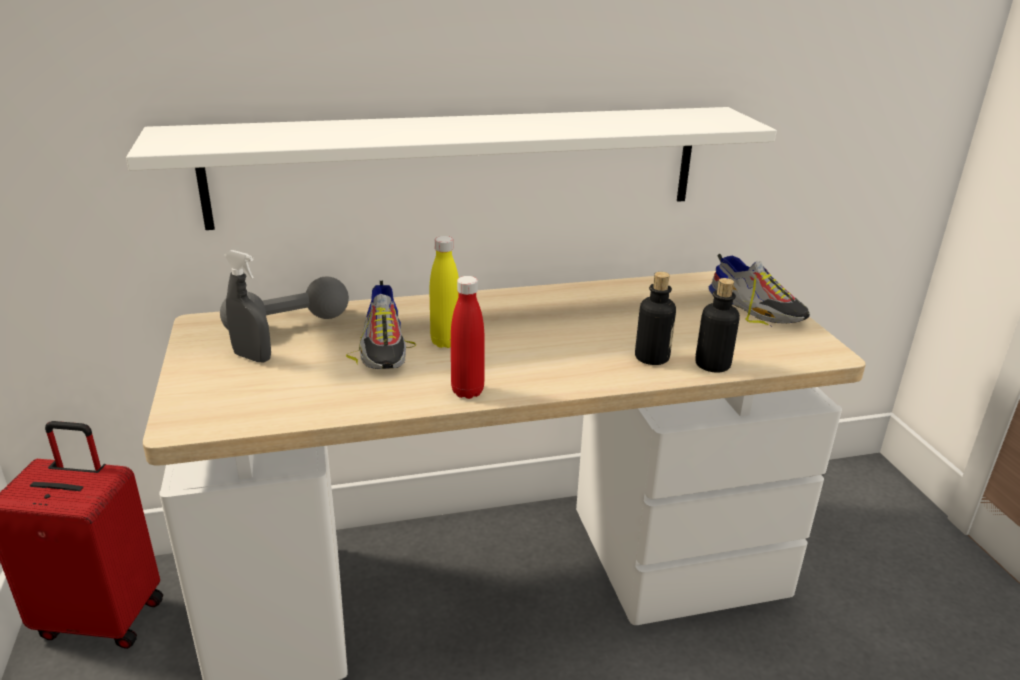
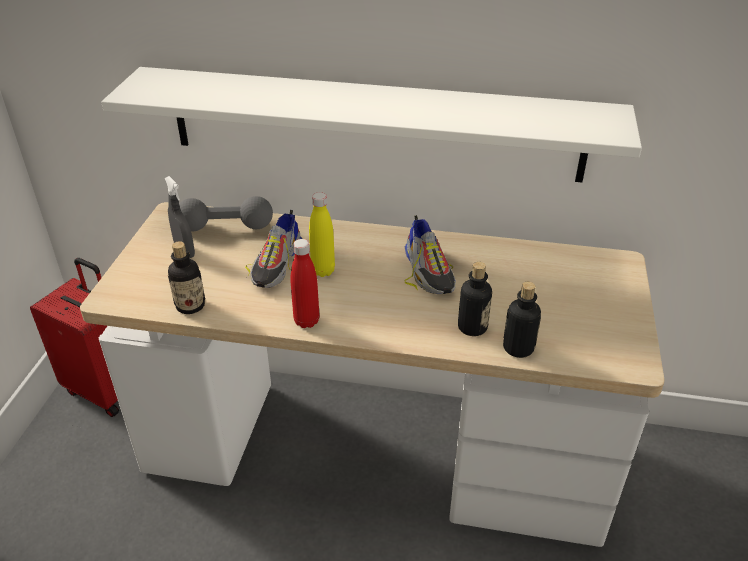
camera: 25 degrees right, 10 degrees up
(306, 408) = (190, 306): none -> bottle
(756, 307) = (610, 298): shoe -> shoe (428, 270)

